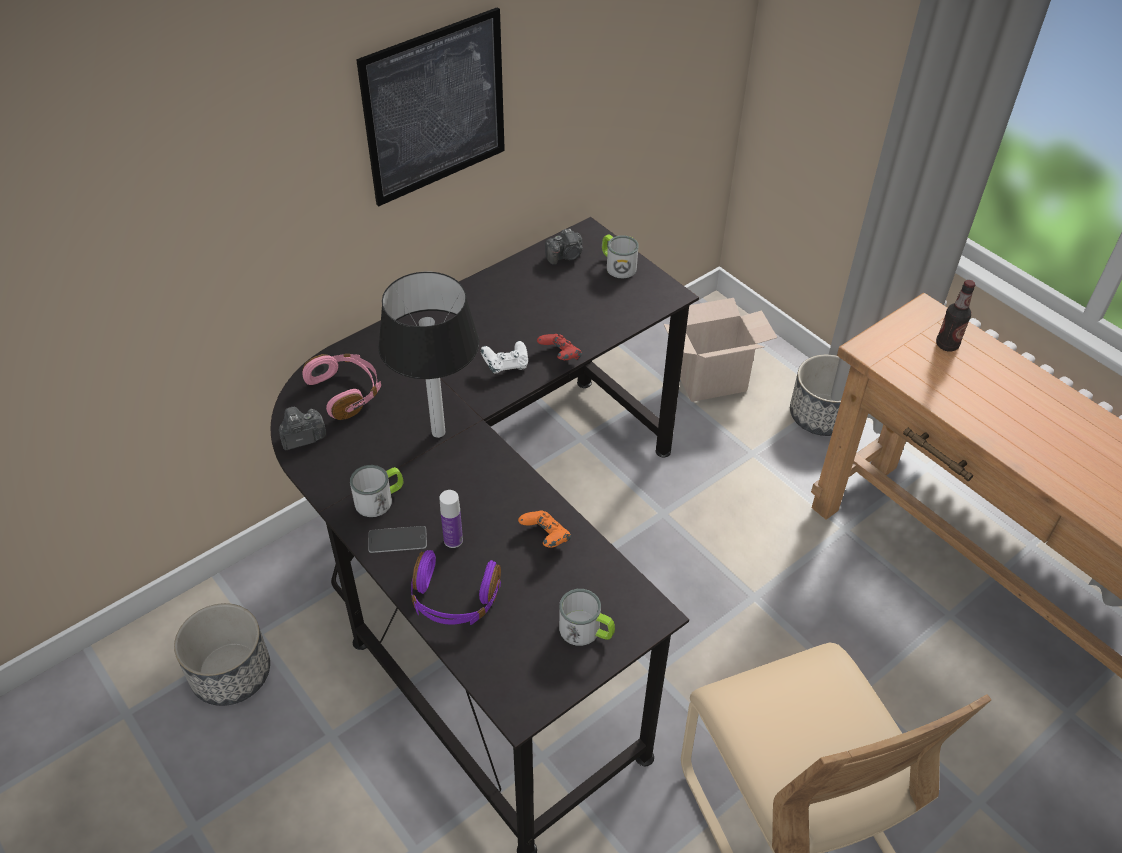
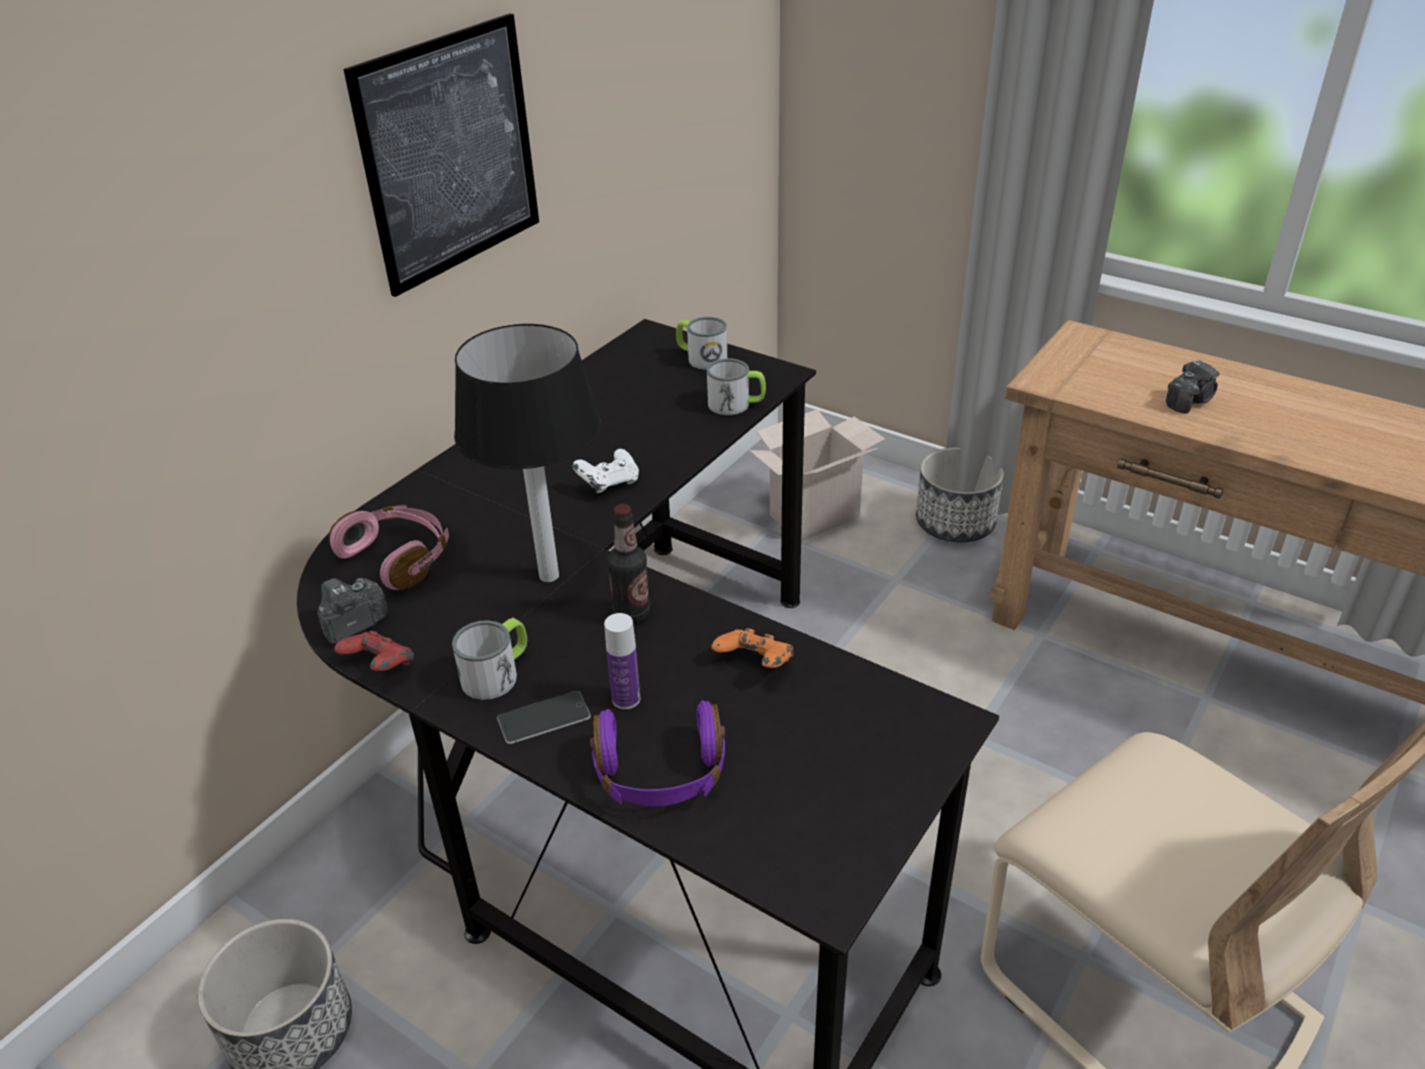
camera: 15 degrees left, 10 degrees down
(560, 356) = (675, 461): red game controller -> red game controller (379, 667)
(565, 256) = (633, 360): camera -> camera (1189, 401)
(586, 631) = (869, 766): mug -> mug (736, 405)
(947, 345) = (1125, 361): bottle -> bottle (631, 614)

